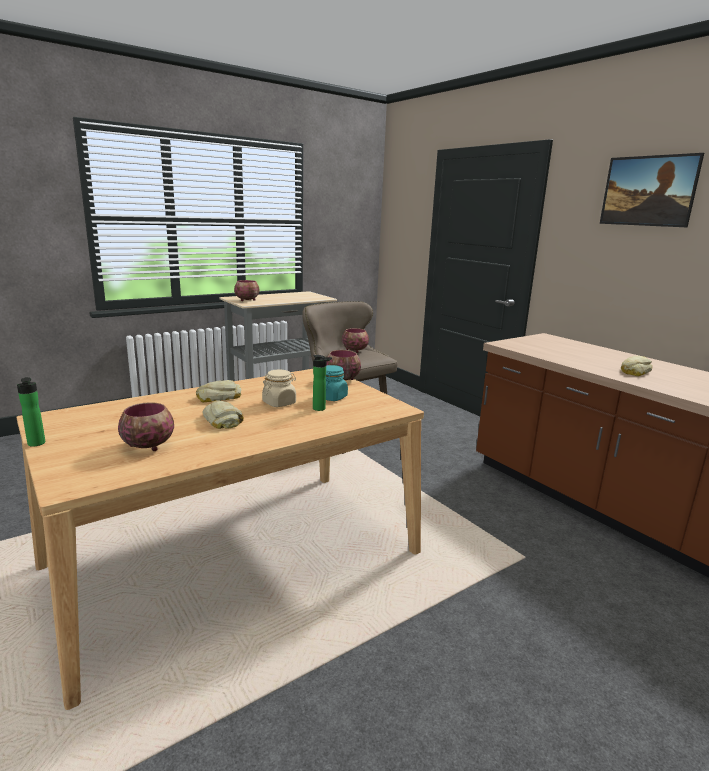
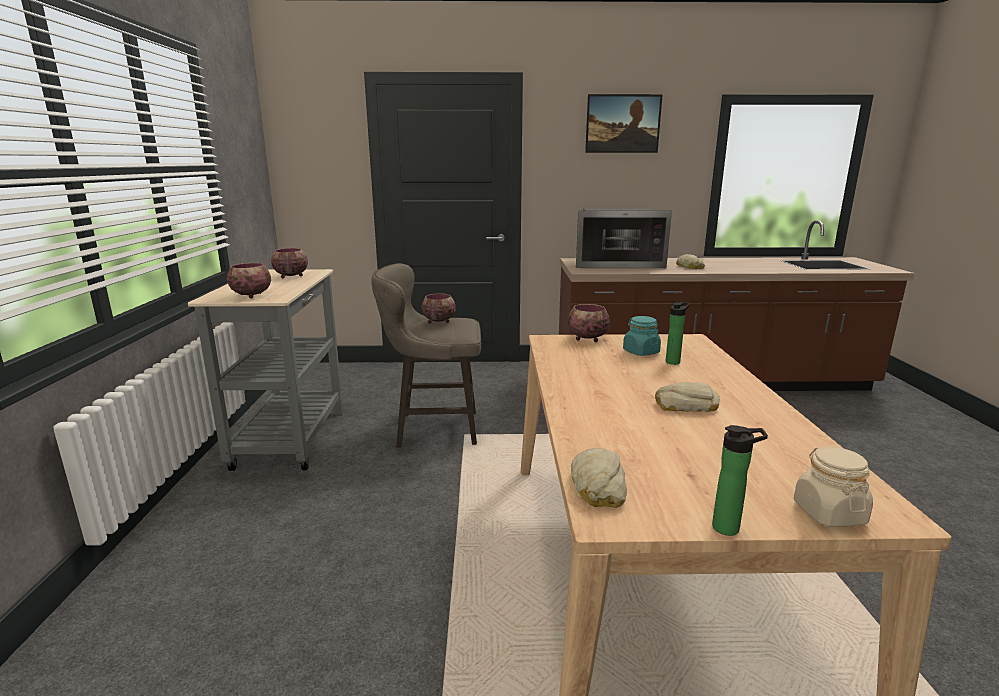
camera: 55 degrees left, 0 degrees up
(148, 445) = (757, 452): bowl -> bowl (290, 276)
(218, 397) = (598, 395): bread -> bread (597, 486)
(279, 403) = (643, 373): beige jar -> beige jar (828, 513)
(568, 349) = (617, 264): none -> microwave

